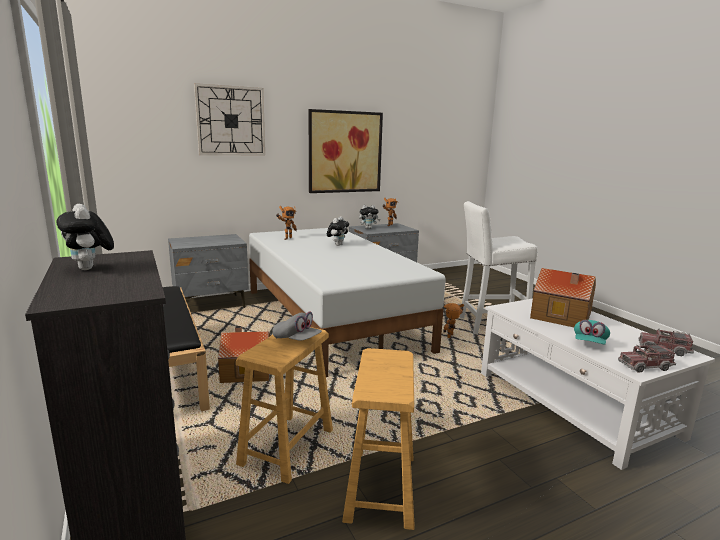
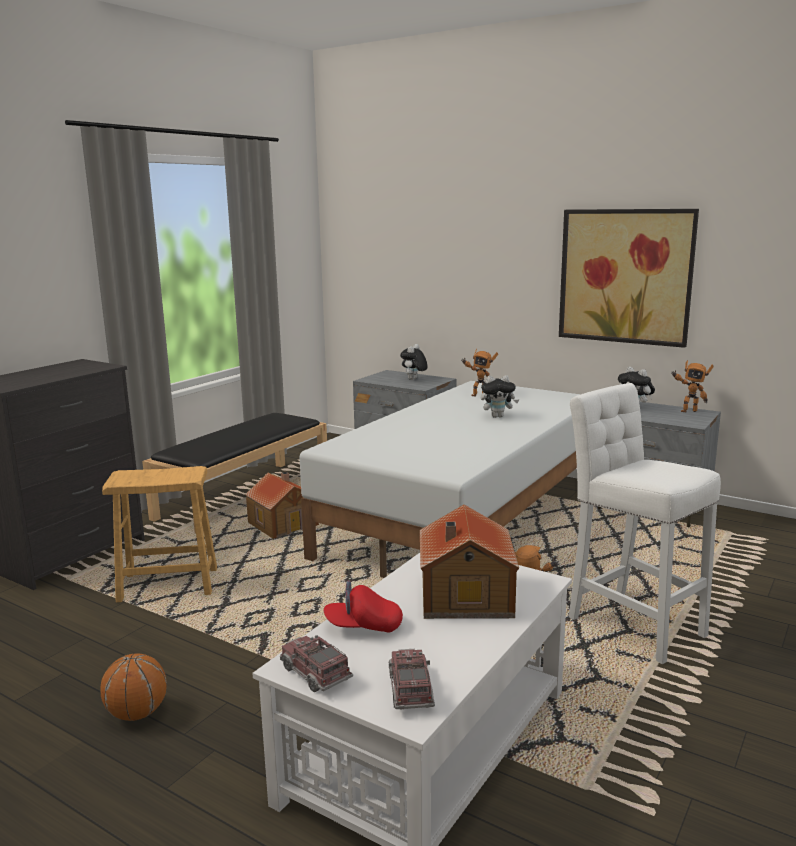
camera: 60 degrees right, 0 degrees up
(90, 269) = (58, 369): plush toy -> plush toy (414, 379)
(231, 121) = (462, 231): wall clock -> none
(297, 340) = (166, 477): grey cap -> none
(381, 487) = (134, 644): brown stool -> none
(495, 506) = (137, 714): none -> basketball
(589, 343) = (363, 626): turquoise cap -> red cap

